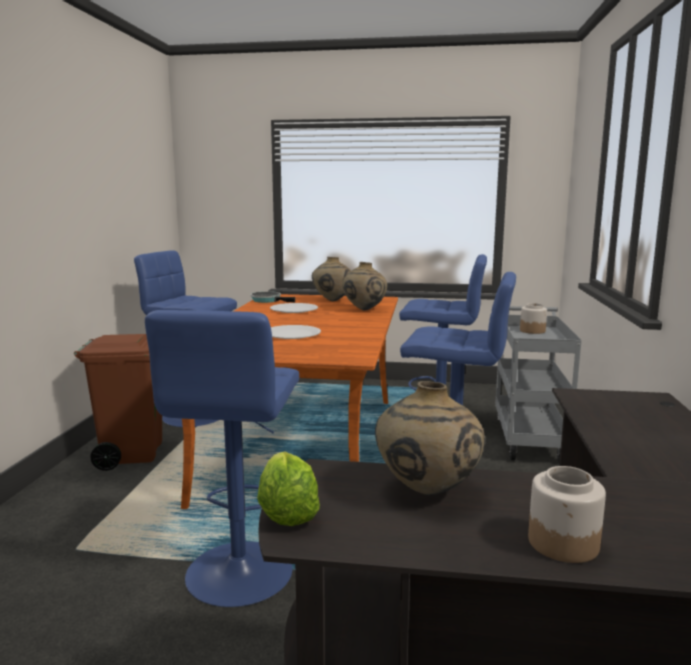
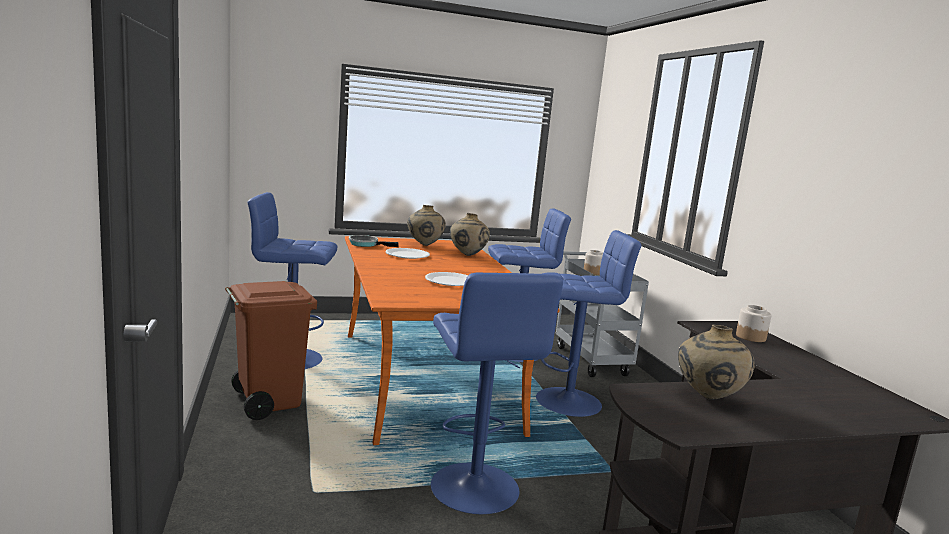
camera: 25 degrees left, 0 degrees up
(287, 512) = (653, 419): lettuce -> none
(564, 543) = (809, 418): jar -> jar (751, 337)

